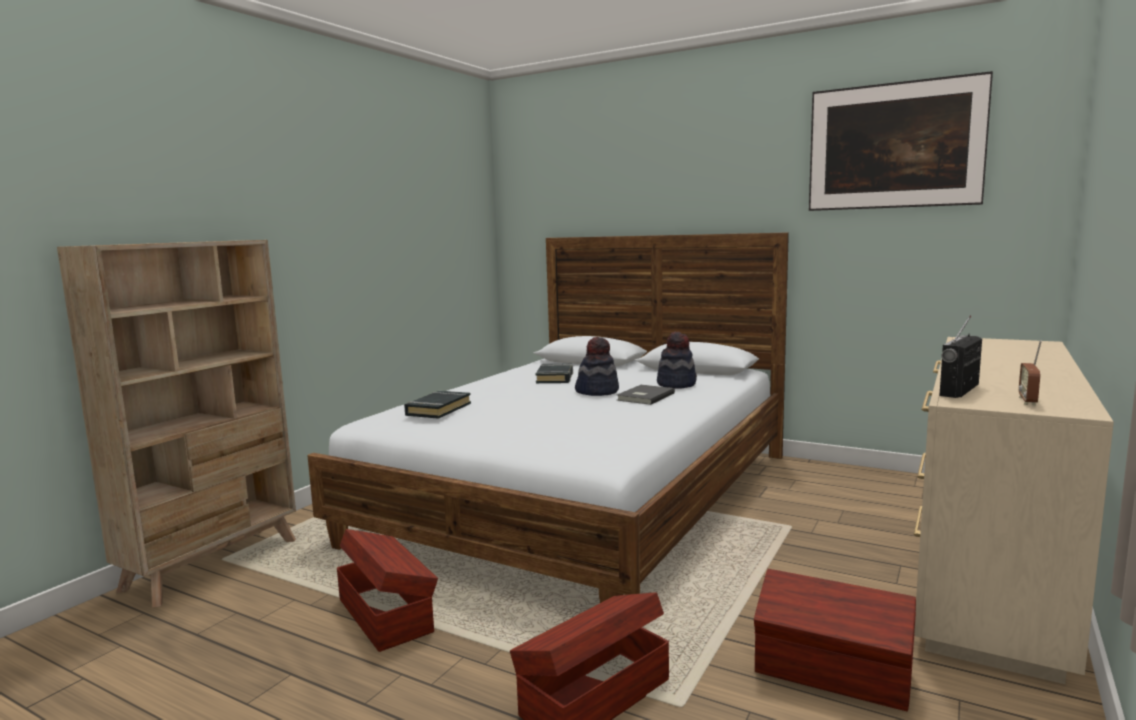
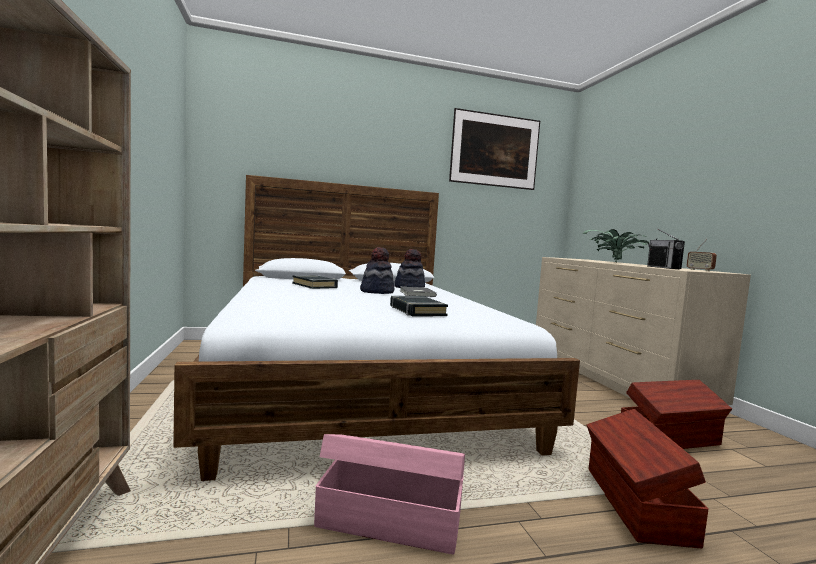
camera: 45 degrees left, 5 degrees down
(386, 614) = (389, 518): brown storage box -> pink storage box
(438, 409) = (297, 304): black book -> black book (416, 311)
(1001, 363) = (616, 262): none -> potted plant

